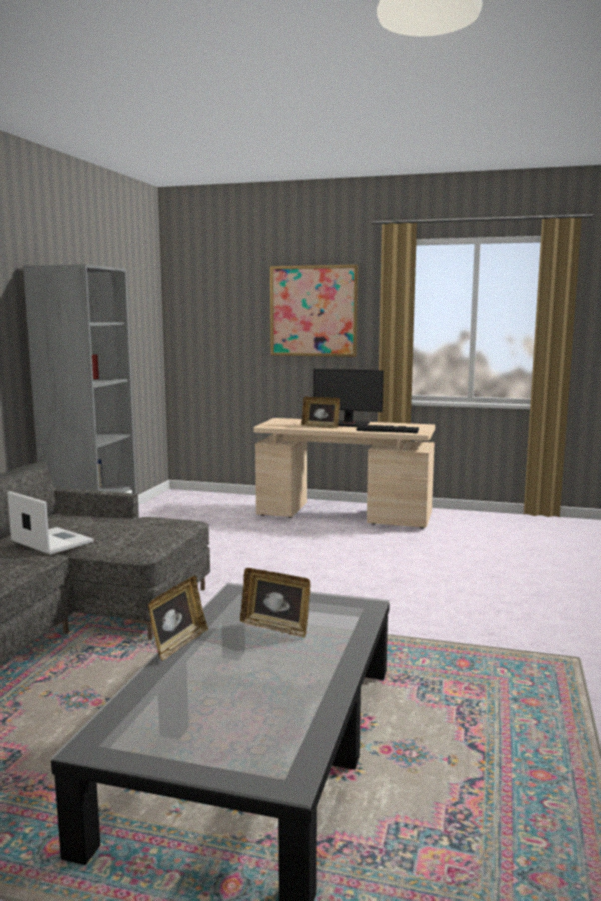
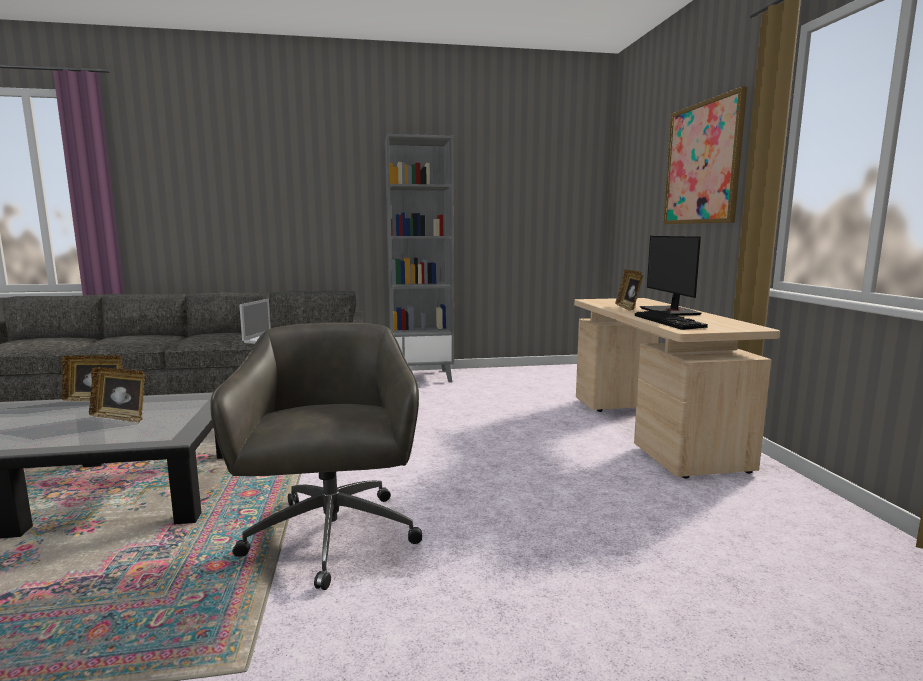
camera: 65 degrees right, 0 degrees up
(275, 627) = (120, 417): picture frame -> picture frame turned 75 degrees counterclockwise
(441, 625) = (331, 538): none -> grey office chair

